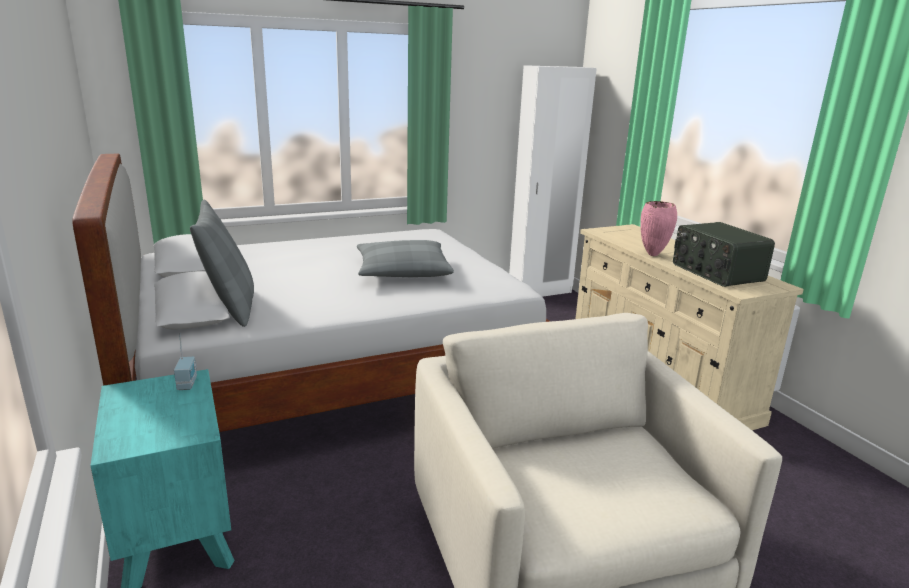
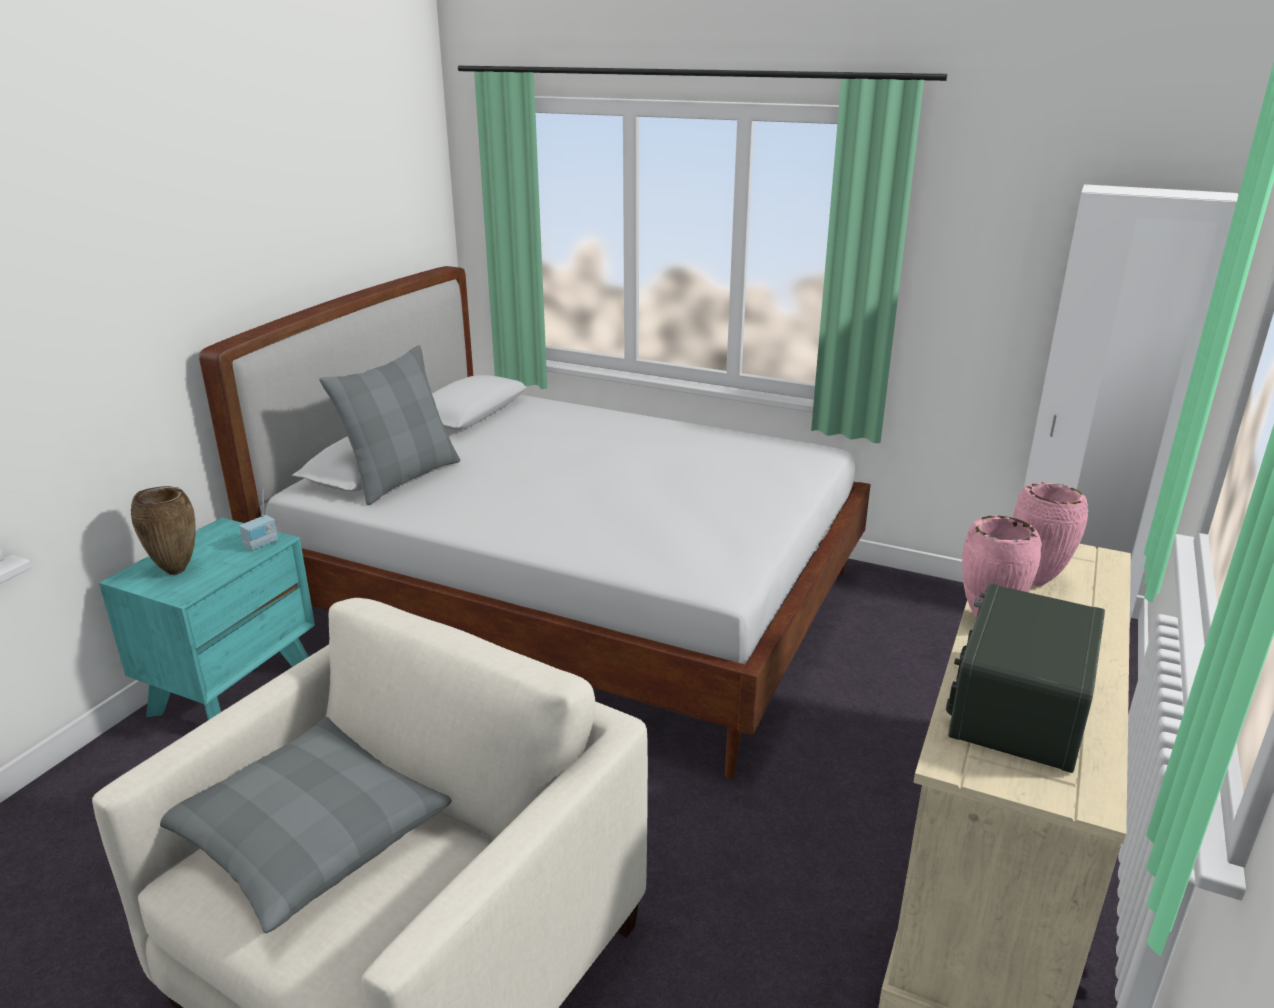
camera: 50 degrees right, 5 degrees up
(154, 425) = (177, 571): none -> brown vase
(402, 271) = (637, 500): grey pillow -> grey pillow (308, 834)
(633, 239) = (1037, 581): none -> pink vase

